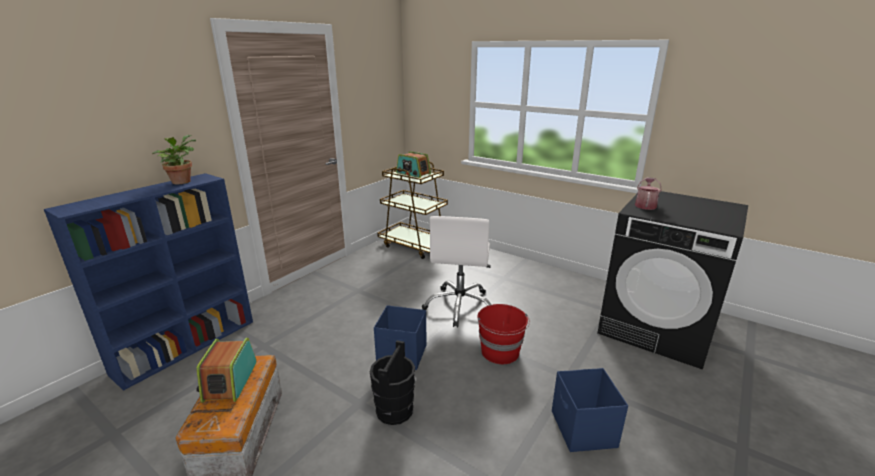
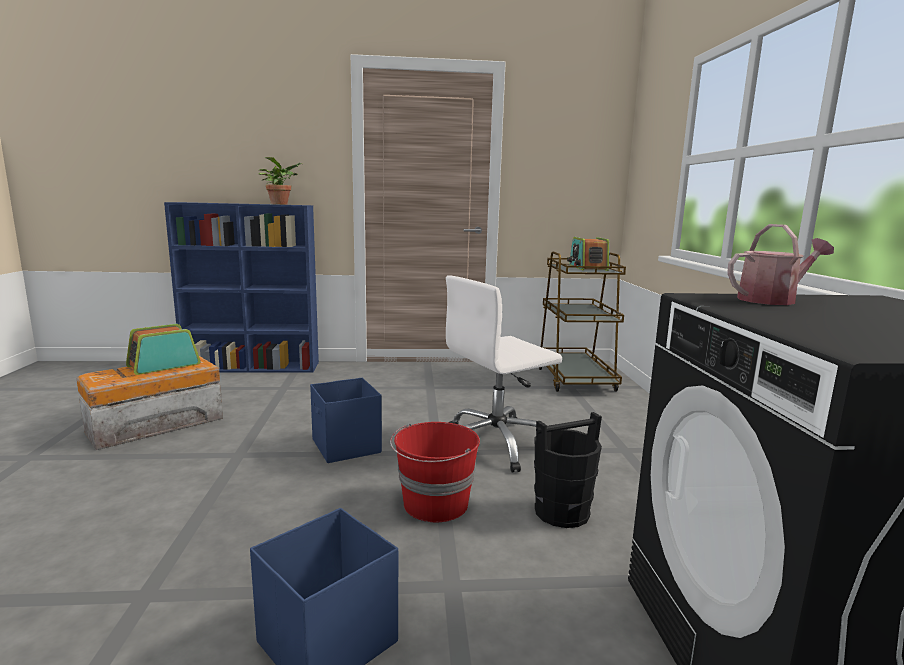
camera: 50 degrees right, 10 degrees down
(394, 410) = (243, 476): black bucket -> black bucket (561, 512)

